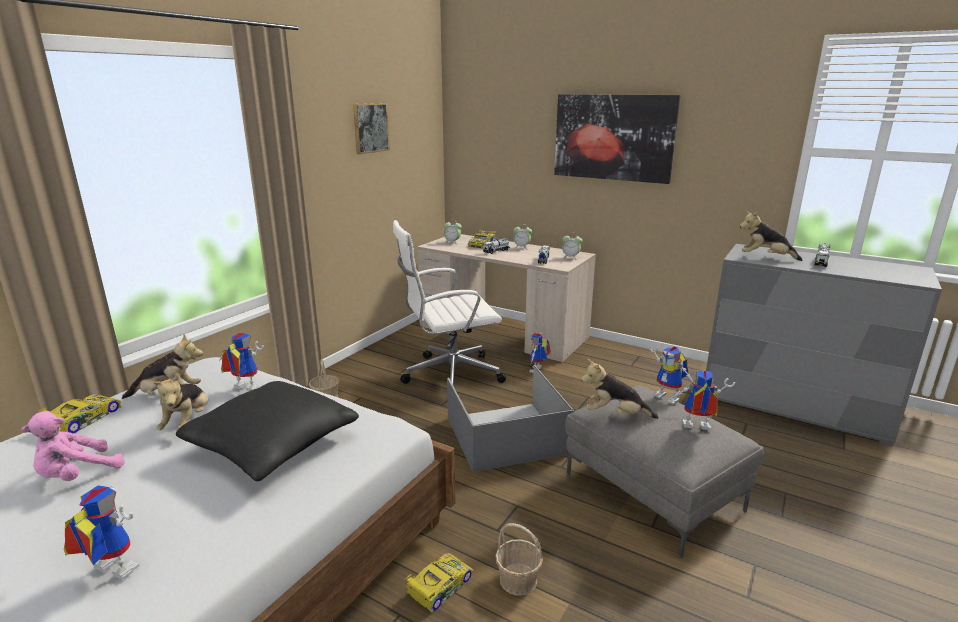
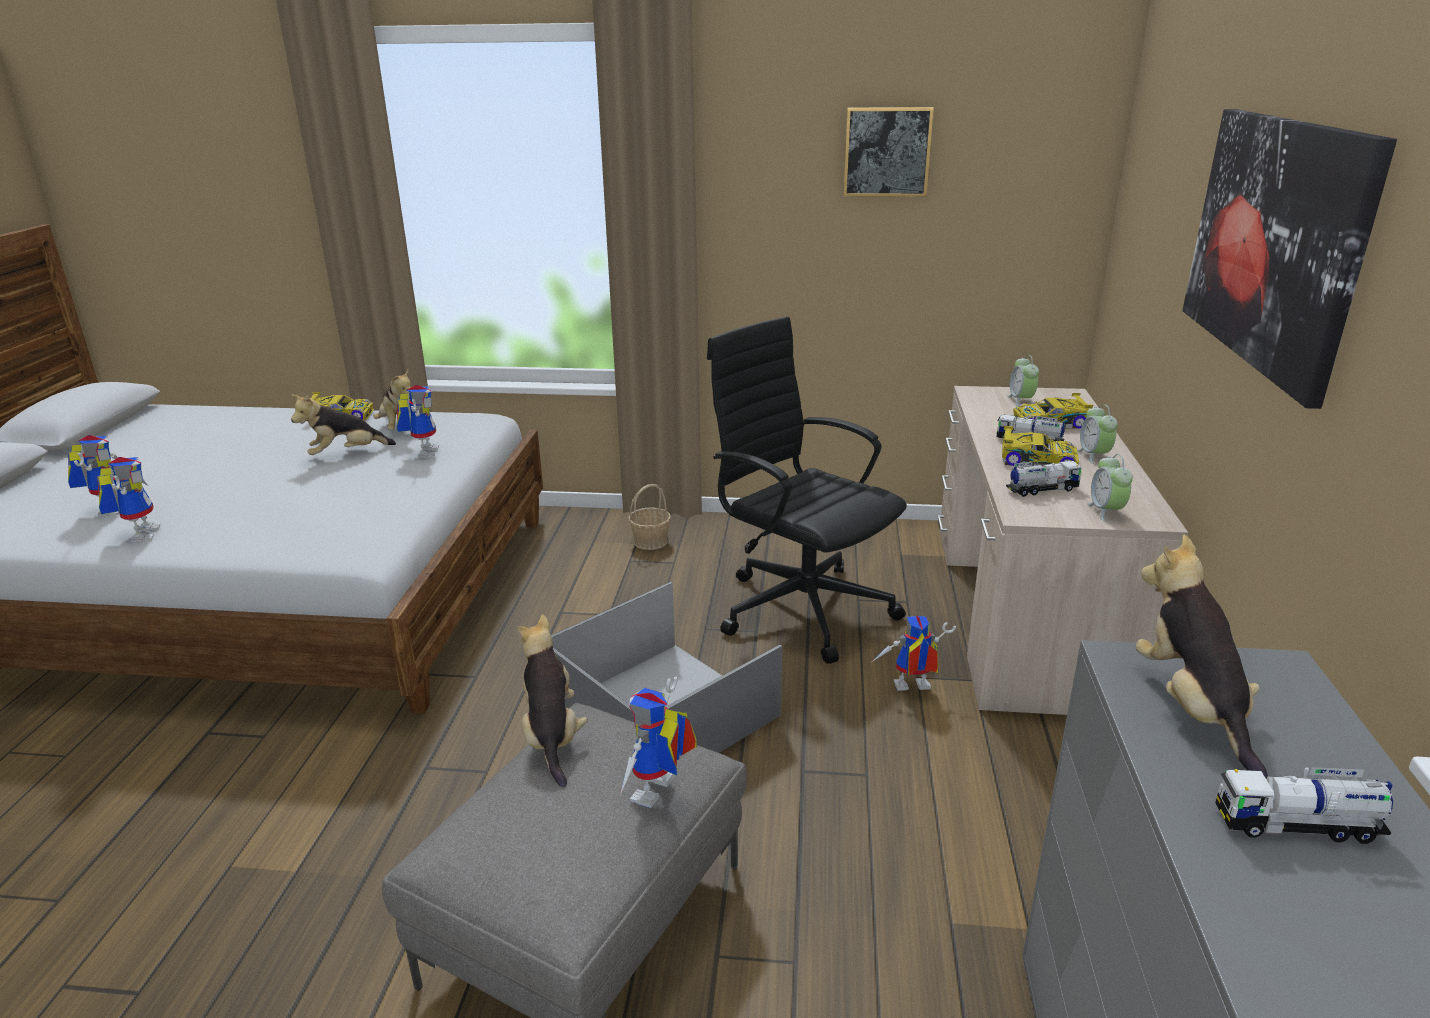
camera: 65 degrees right, 5 degrees up
(77, 475) = (247, 449): pink plush toy -> none
(272, 445) = (306, 501): black pillow -> none
(439, 586) = (310, 750): toy car -> toy car (1036, 460)
(449, 375) = (802, 607): white office chair -> black office chair
(518, 580) = (331, 813): basket -> none
(694, 428) = (545, 838): toy robot -> toy robot (140, 533)

